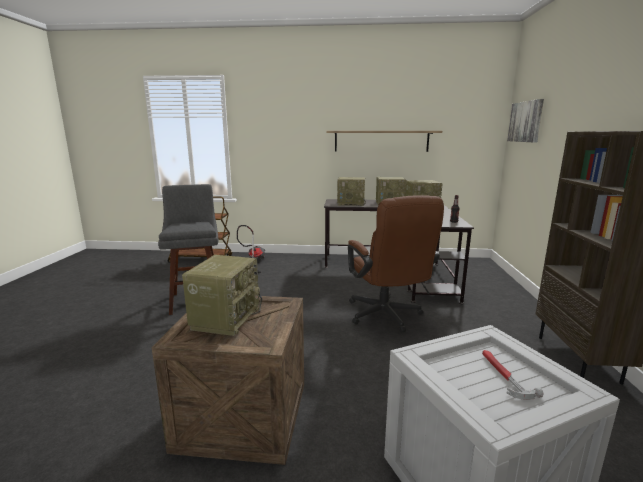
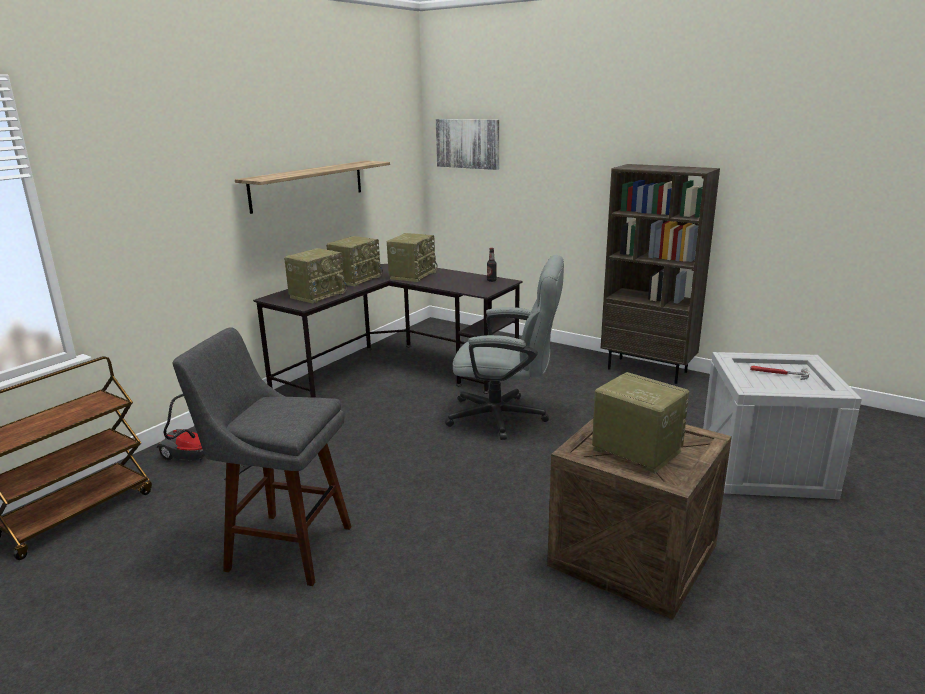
camera: 60 degrees left, 5 degrees up
(387, 317) = (506, 417): brown office chair -> grey office chair

